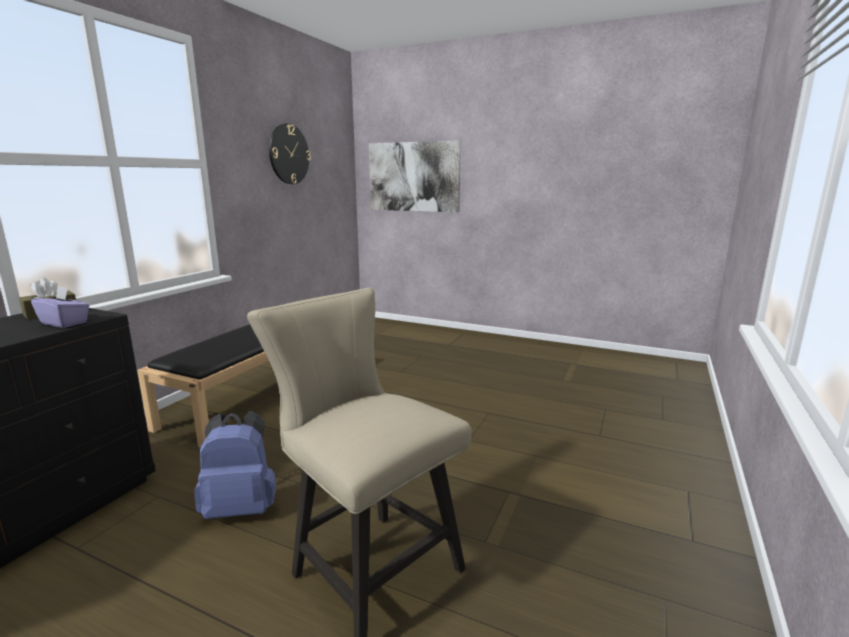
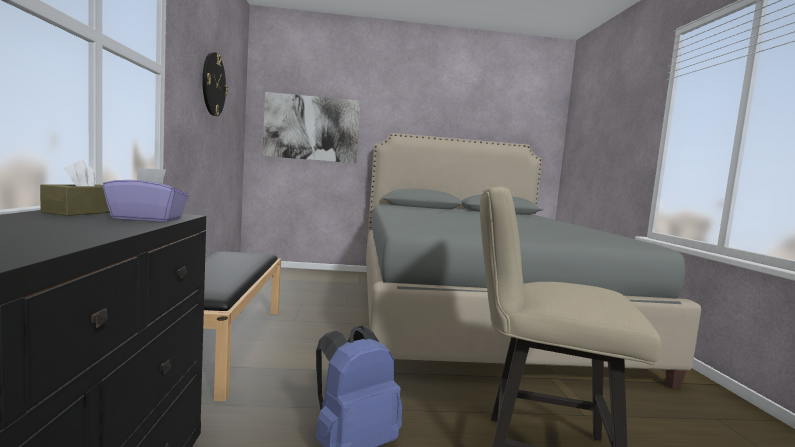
camera: 30 degrees left, 10 degrees down
(532, 396) = (474, 313): none -> grey bed

